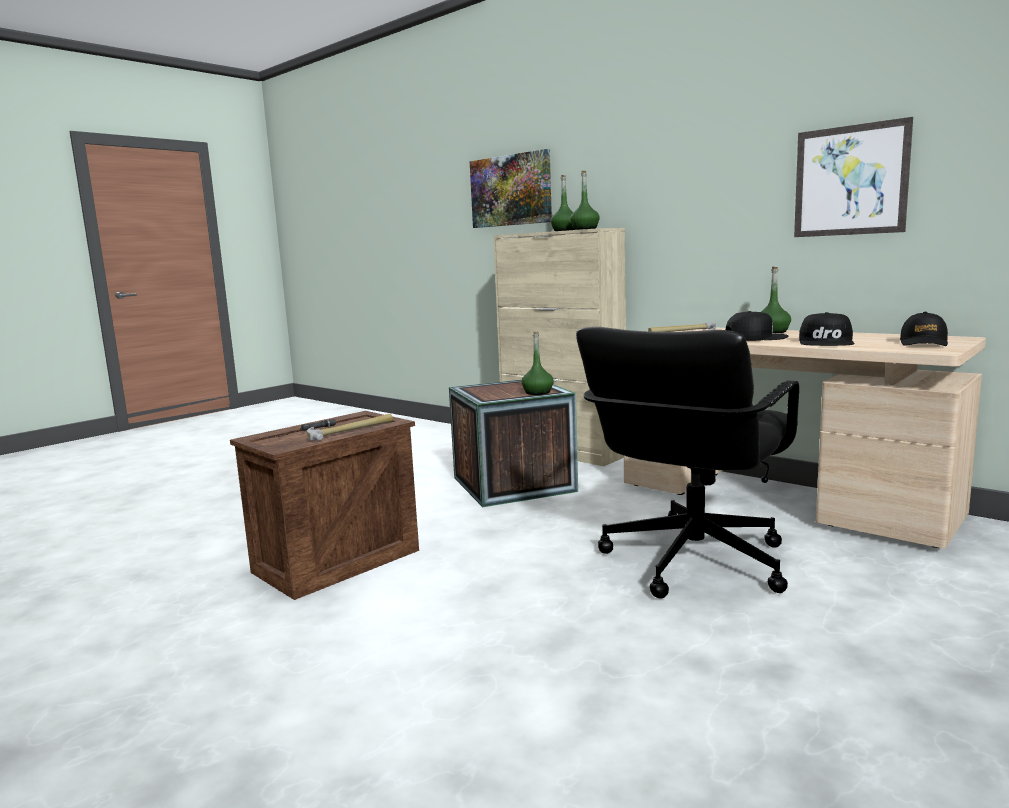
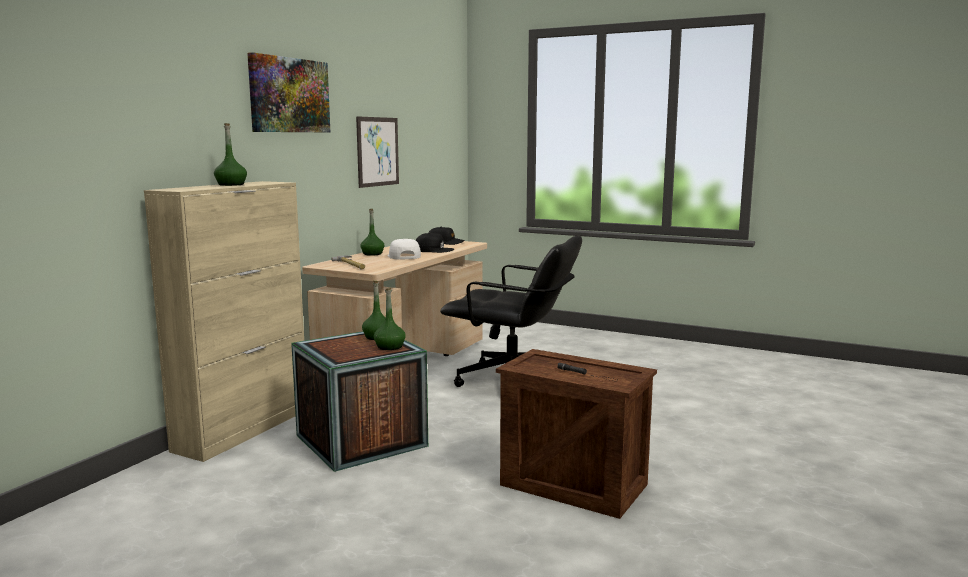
camera: 105 degrees left, 0 degrees up
(351, 430) = (574, 360): hammer -> none
(511, 190) = (119, 130): picture -> picture (289, 95)
(585, 229) = (265, 183): green bottle -> green bottle (389, 347)
(755, 337) = (403, 256): black cap -> white cap

